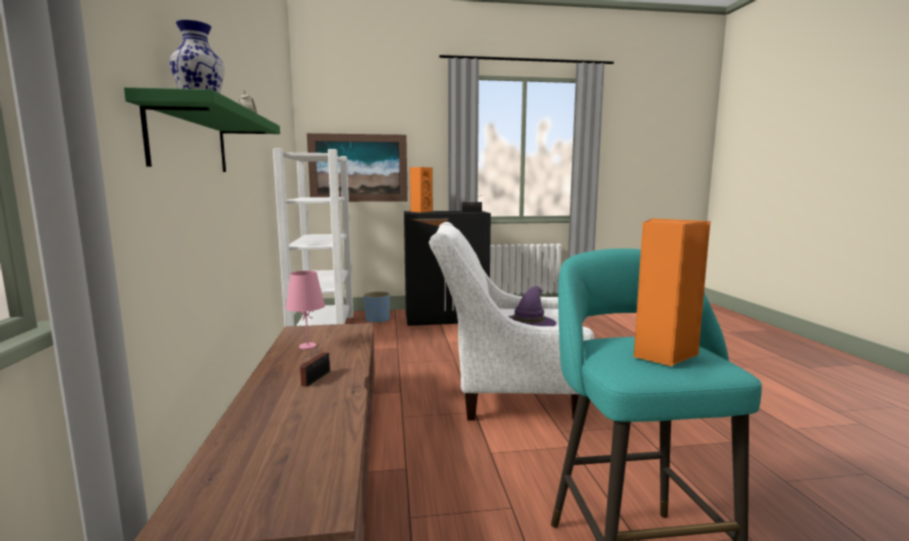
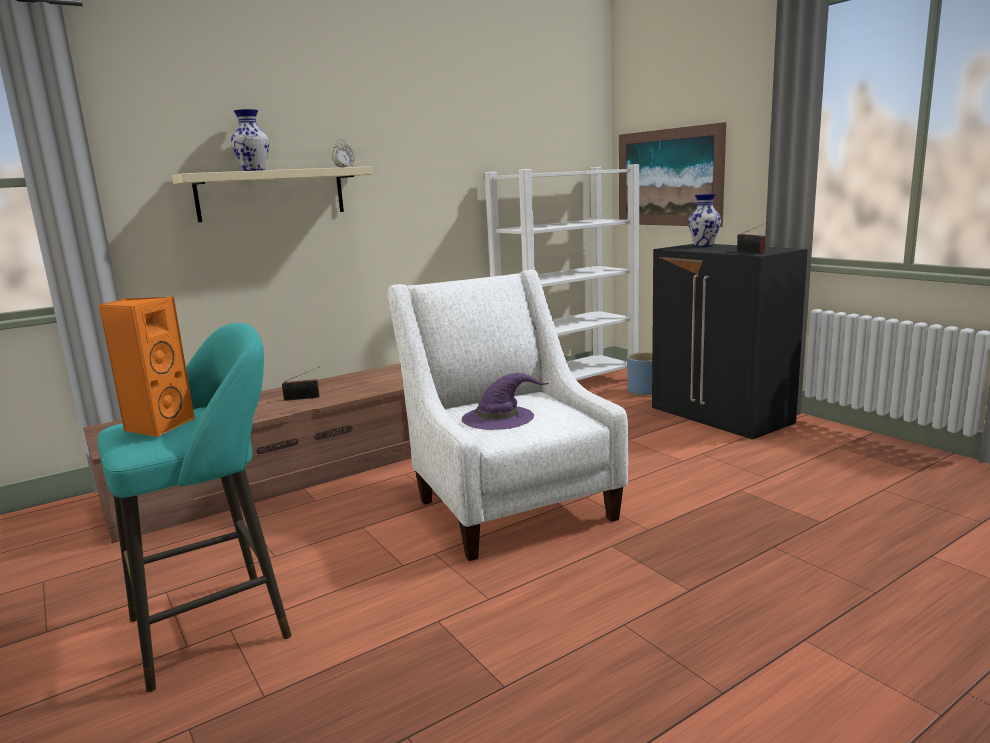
camera: 65 degrees right, 5 degrees up
(190, 140) = (271, 194): green shelf -> beige shelf
(307, 346) = (371, 377): pink table lamp -> none
(420, 211) = (704, 245): orange speaker -> vase

